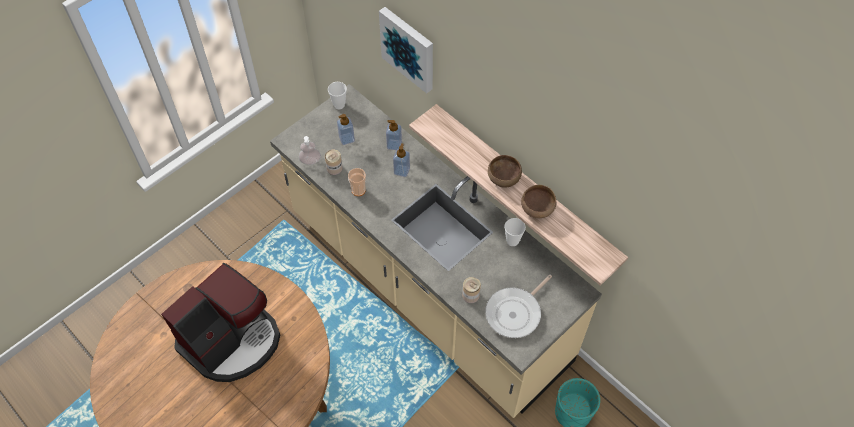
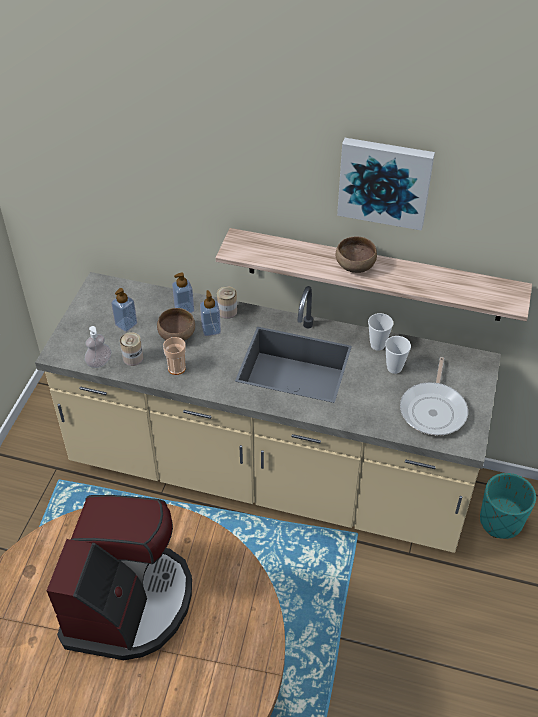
camera: 30 degrees left, 10 degrees down
(339, 105) = (93, 295): cup -> cup (394, 368)
(409, 48) = (181, 169): picture -> picture (385, 181)
(470, 295) = (376, 415): can -> can (227, 311)
(538, 209) = (412, 278): brown bowl -> brown bowl (178, 335)

